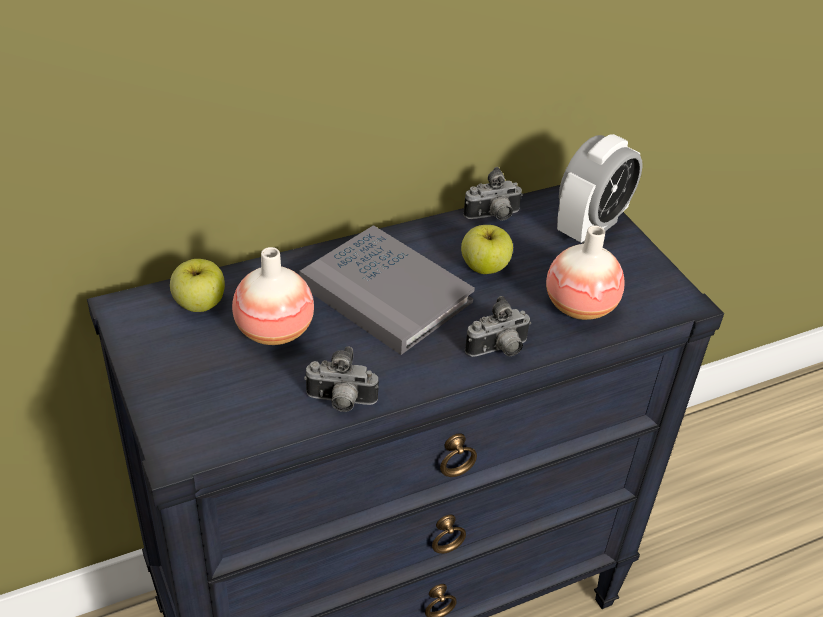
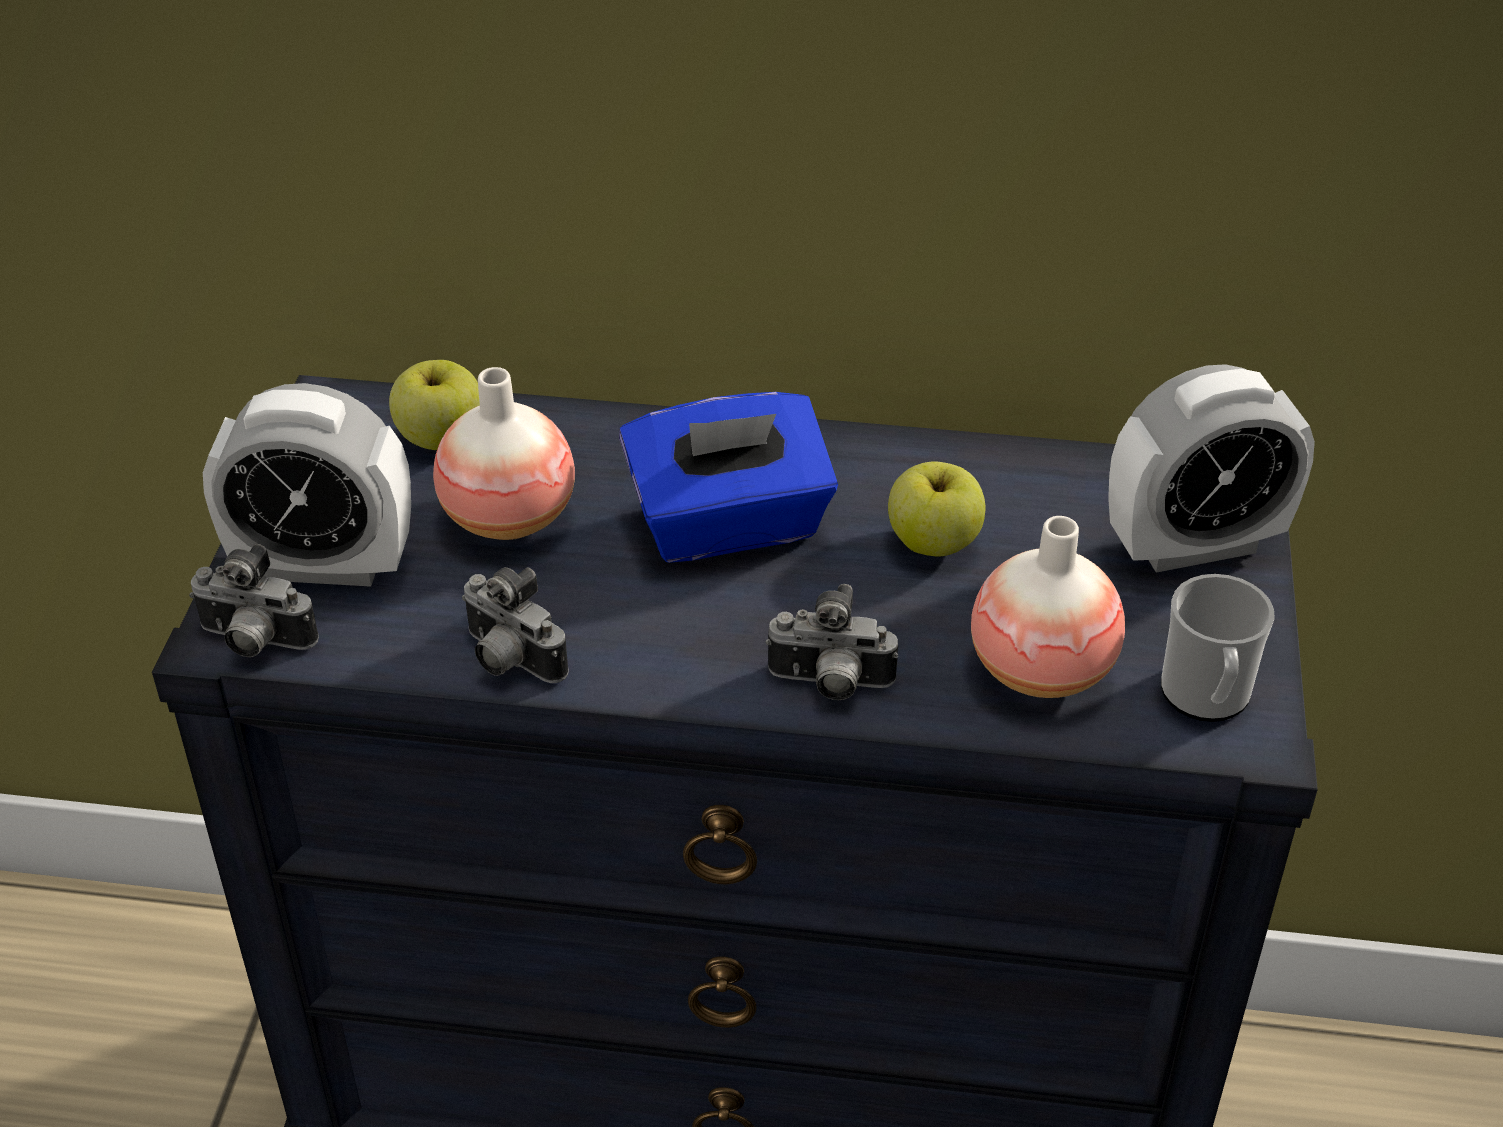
camera: 35 degrees right, 0 degrees up
(197, 393) = (323, 564): none -> alarm clock
(386, 293) = (729, 525): grey book -> blue tissue box
(493, 217) = (1028, 466): camera -> camera (254, 643)
(653, 292) = (1206, 698): none -> mug

